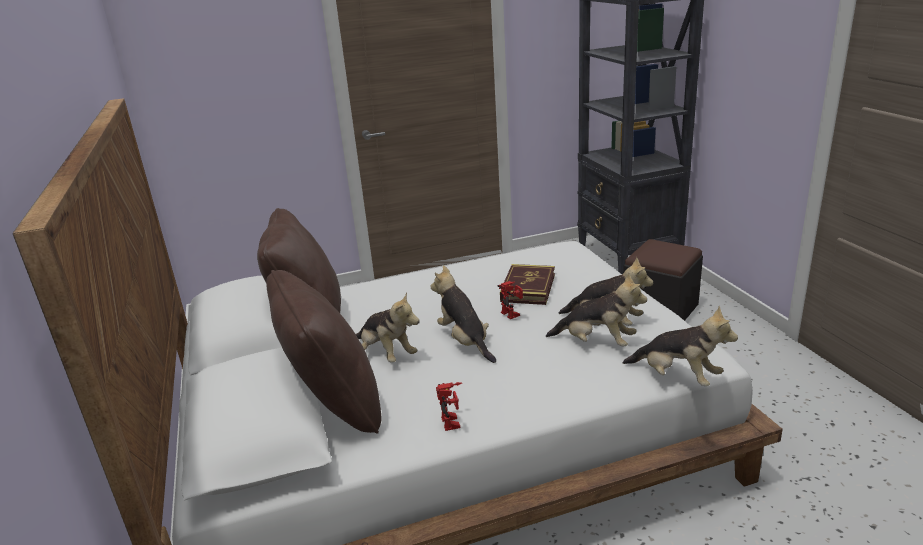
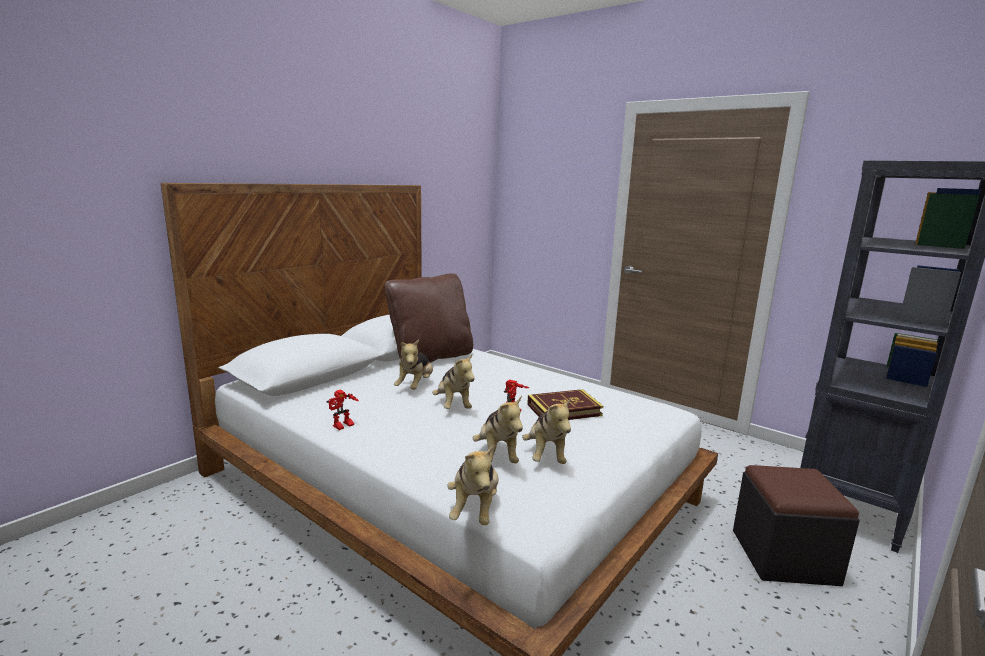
camera: 55 degrees right, 10 degrees down
(333, 406) = (342, 387): brown pillow -> none
(465, 341) = (453, 405): plush toy -> plush toy turned 135 degrees clockwise

